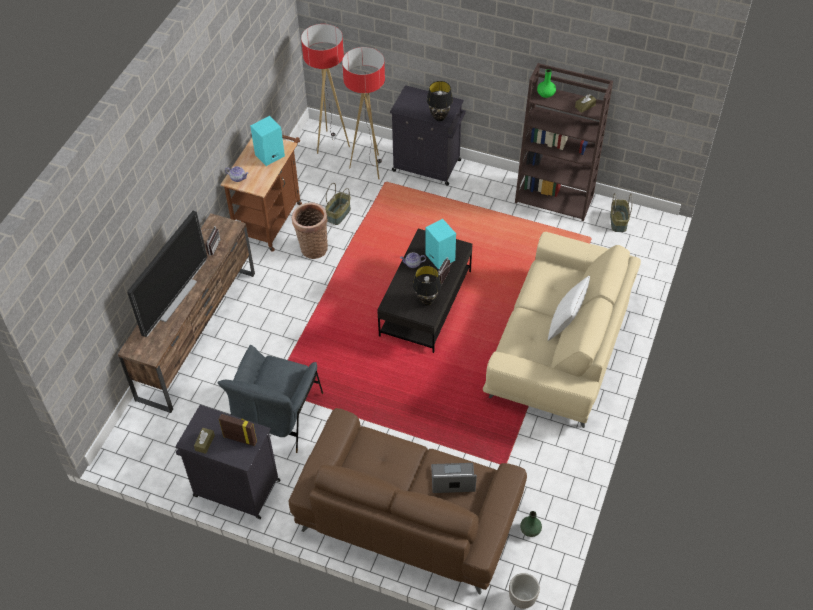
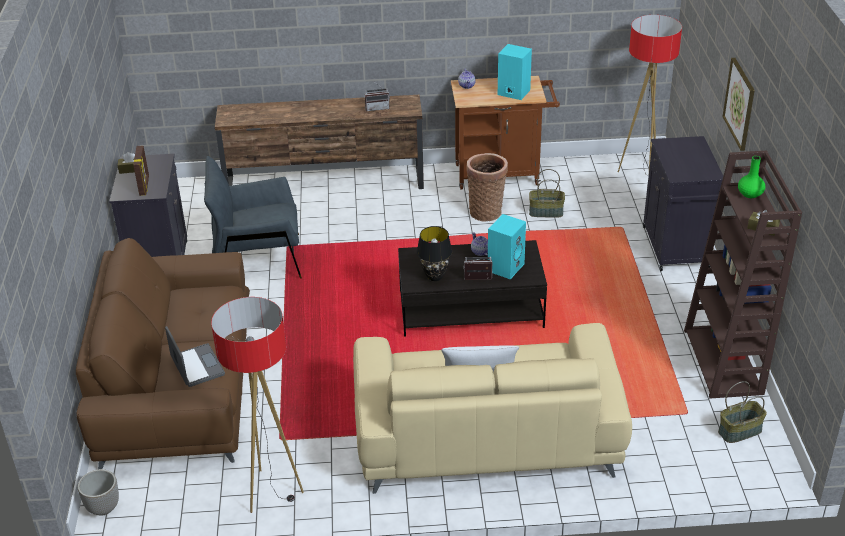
camera: 65 degrees right, 15 degrees down
(173, 298) = (299, 110): television -> none
(369, 167) = (632, 209): floor lamp -> floor lamp (271, 492)
(439, 117) = (677, 172): black table lamp -> none
(466, 48) = (739, 103): none -> picture
(530, 530) = (199, 487): green vase -> none

